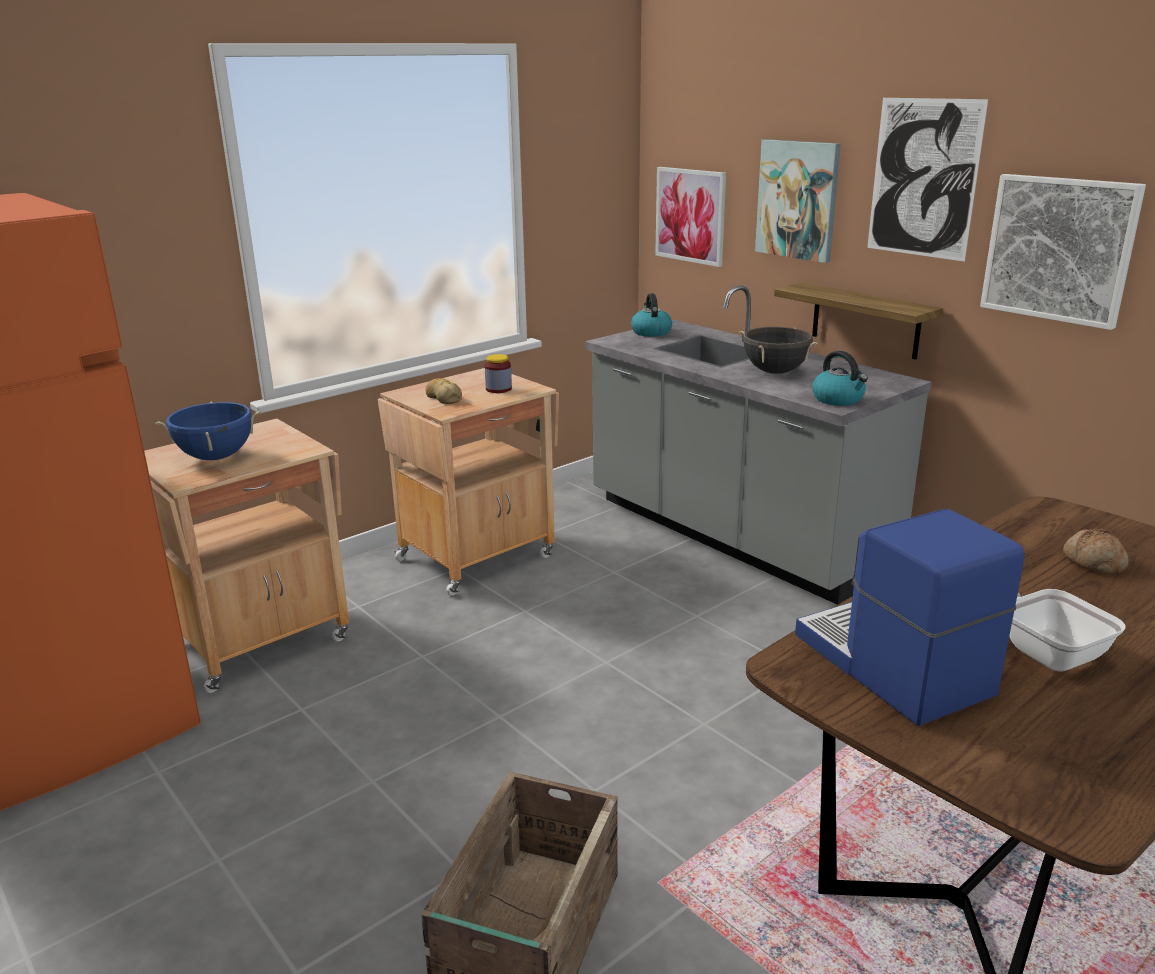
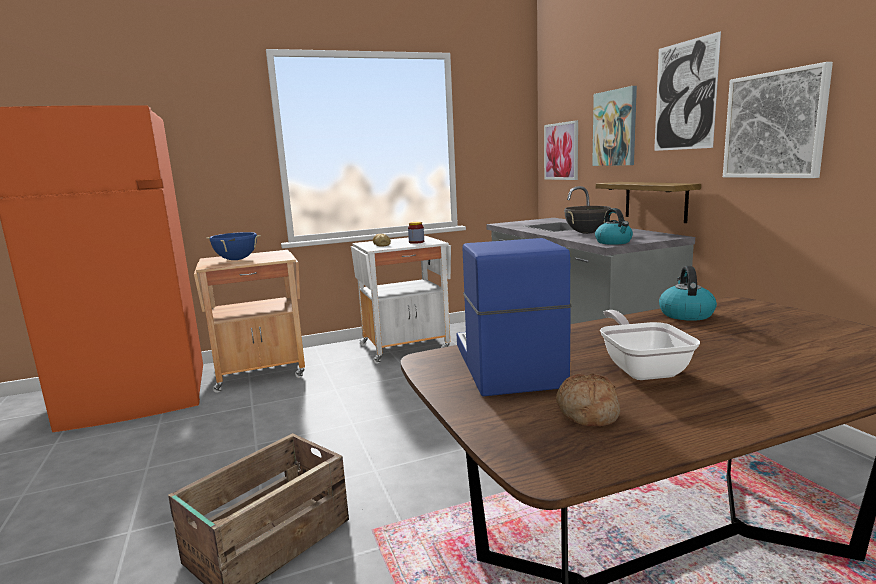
camera: 20 degrees right, 10 degrees down
(477, 557) = (406, 347): brown cart -> white cart
(650, 332) = (531, 221): kettle -> kettle (685, 314)
(1093, 562) = (744, 329): bread -> bread (586, 412)

